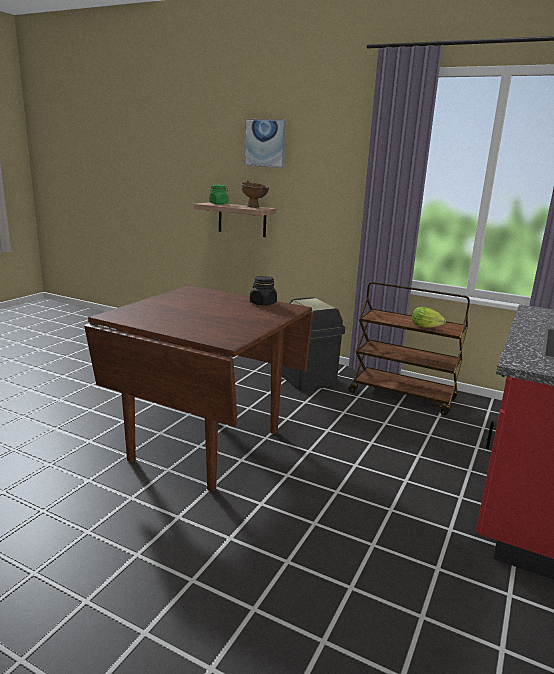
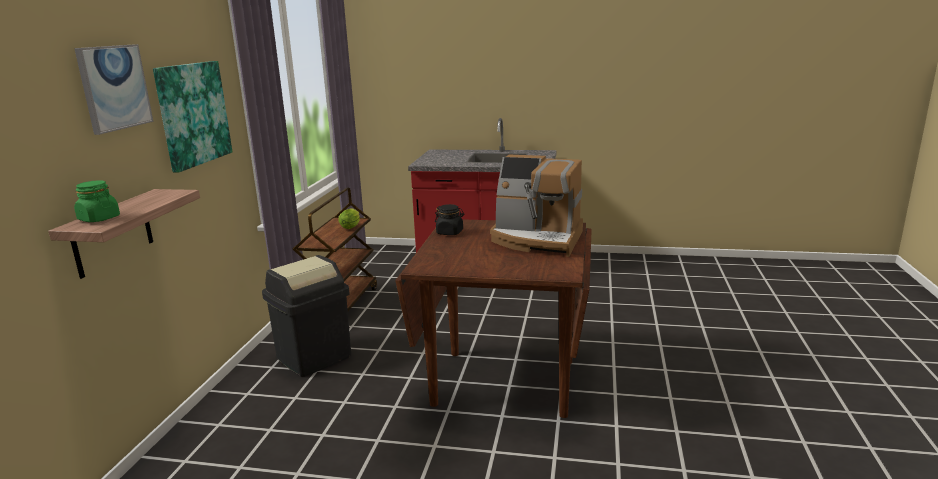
camera: 105 degrees left, 0 degrees up
(204, 323) = (537, 239): none -> coffee machine
(254, 207) = (153, 196): brown bowl -> none
(325, 172) = (192, 114): none -> picture

